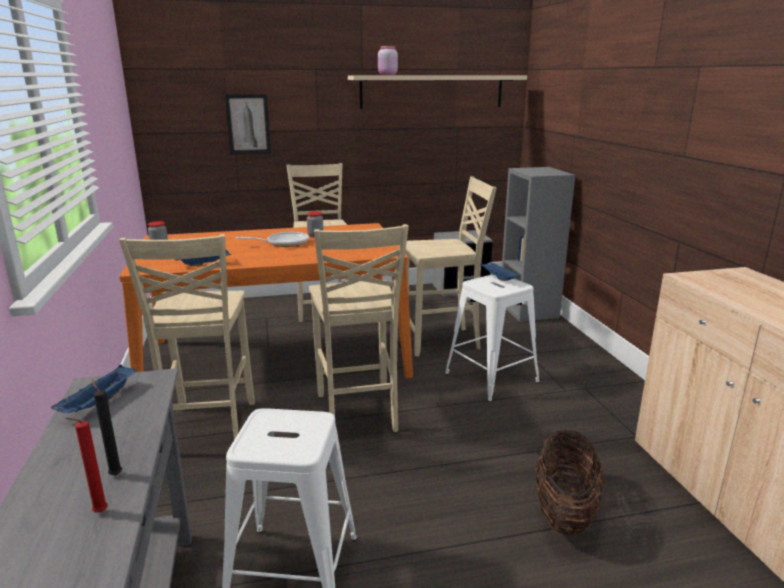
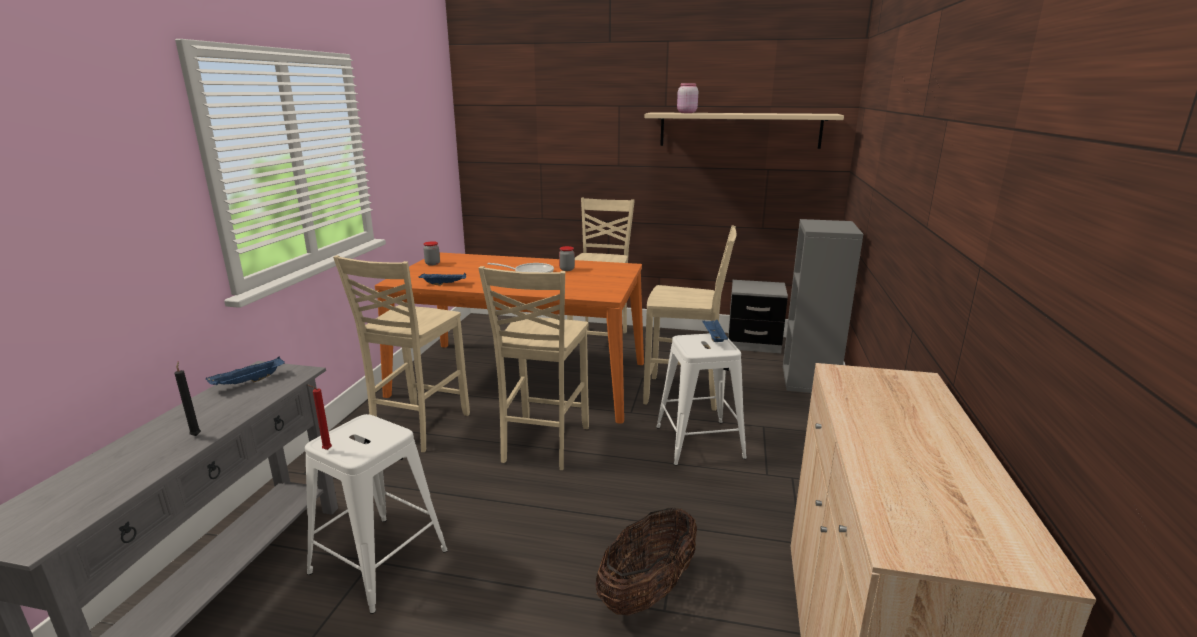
camera: 25 degrees right, 0 degrees up
(98, 513) = (157, 458): red candle -> red candle (325, 450)
(248, 124) = (553, 157): picture -> none

